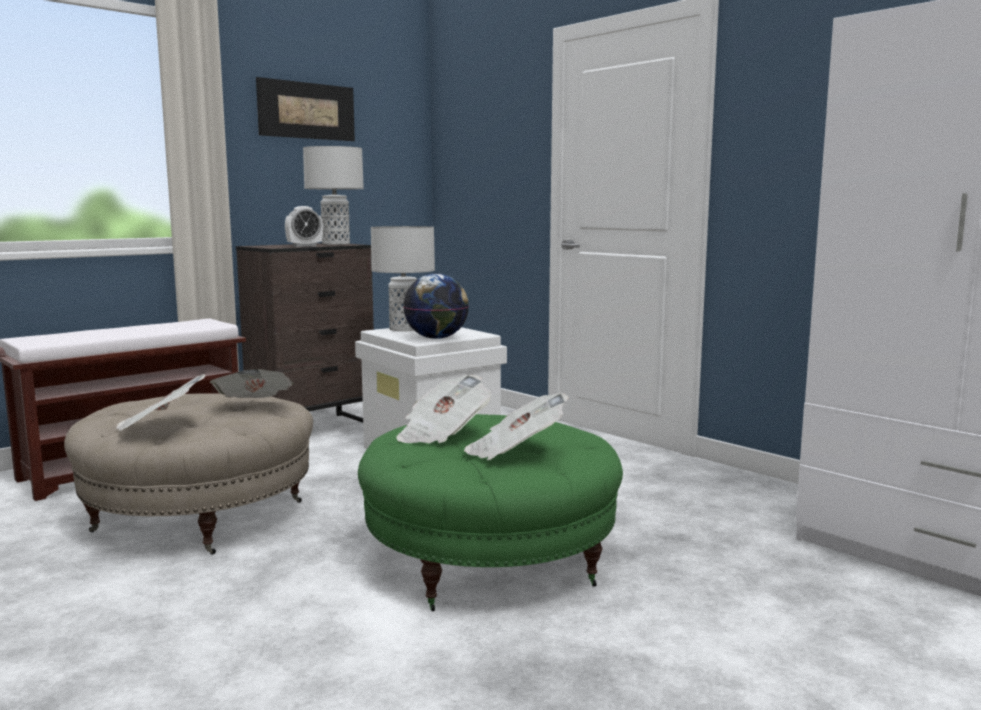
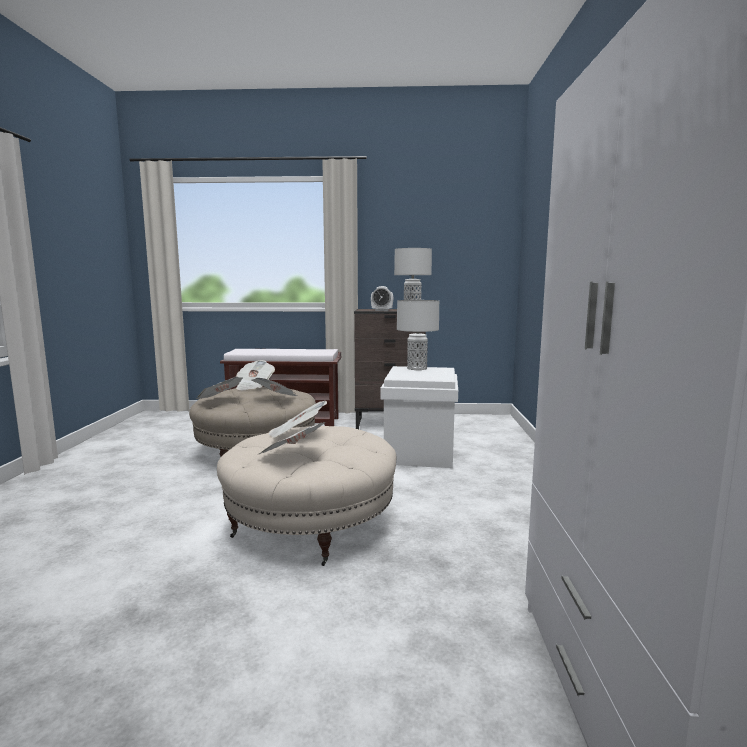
camera: 45 degrees right, 0 degrees up
(141, 399) = (253, 386): none -> newspaper
(307, 110) = (420, 225): picture -> none
(437, 338) = (410, 377): globe -> none
(489, 560) = (310, 525): green ottoman -> beige ottoman

